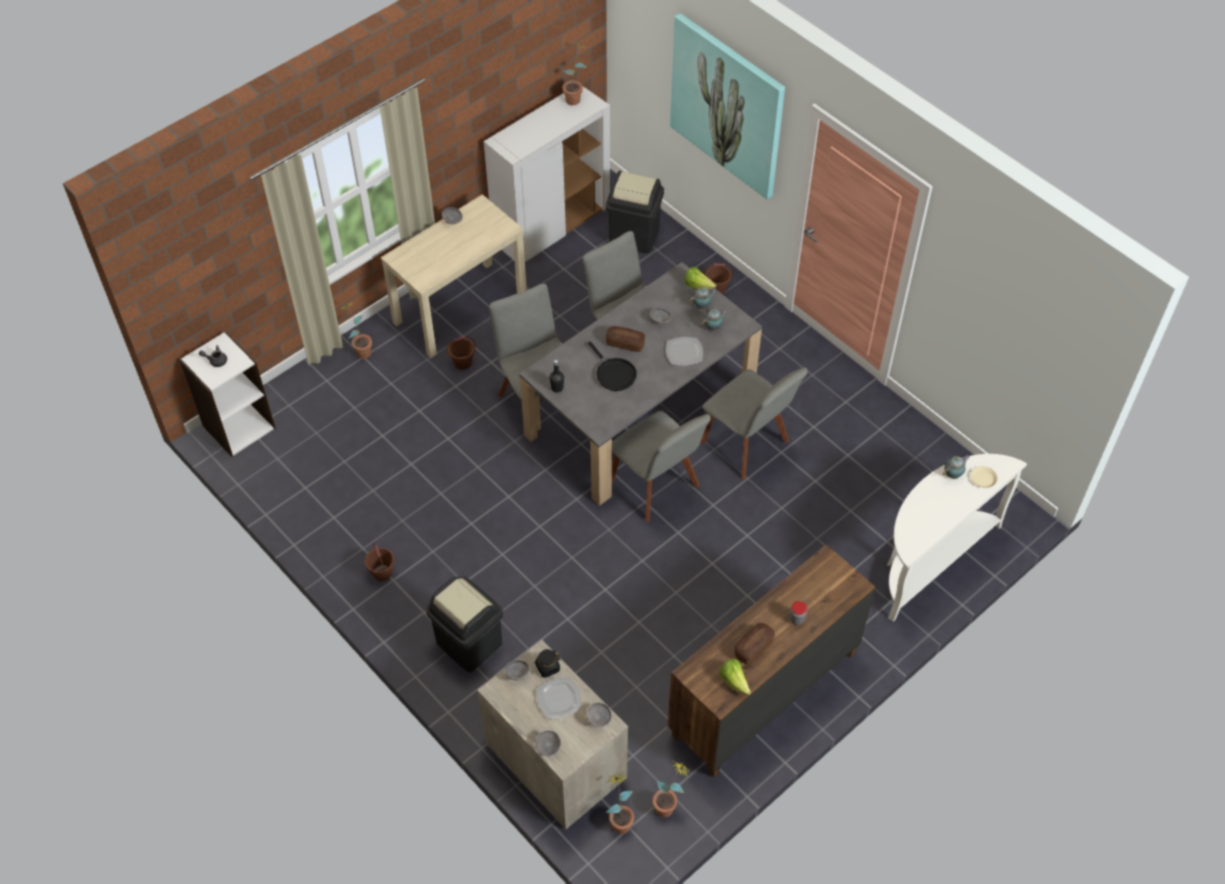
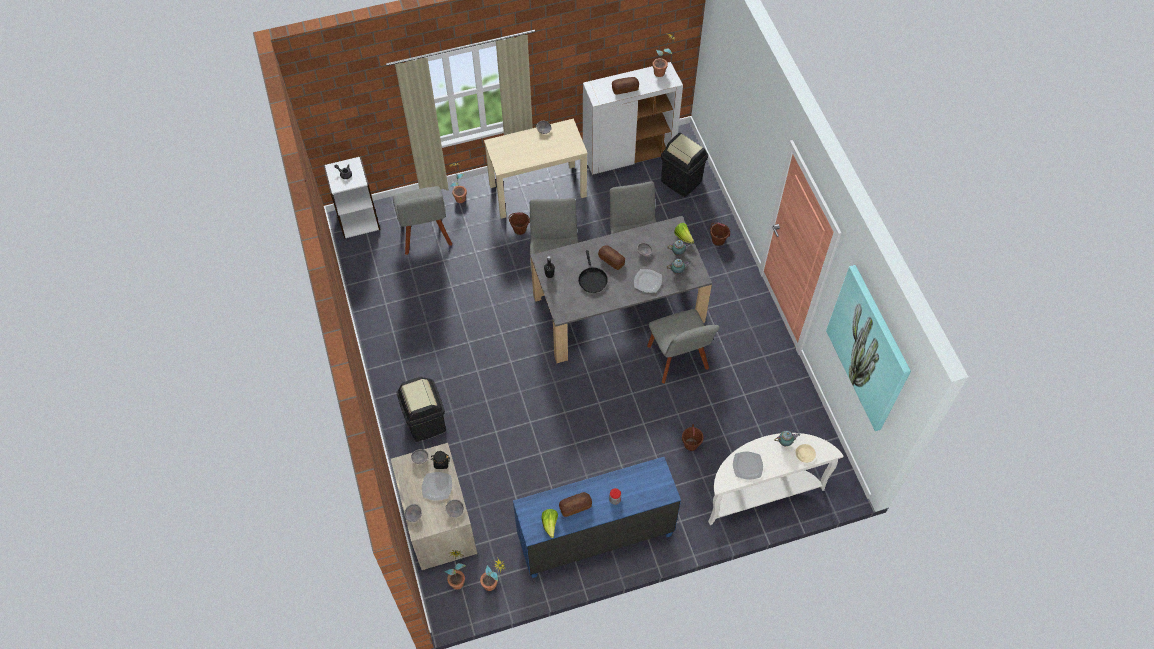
camera: 25 degrees right, 5 degrees up
(382, 572) = (396, 353): brown bucket -> brown bucket (691, 444)
(541, 132) = (625, 89): none -> bread
(656, 487) = (601, 365): grey chair -> grey chair (425, 235)
(728, 105) = (750, 116): picture -> picture (869, 348)
(763, 694) = (595, 536): brown dresser -> blue dresser
(925, 519) = (747, 466): none -> plate

